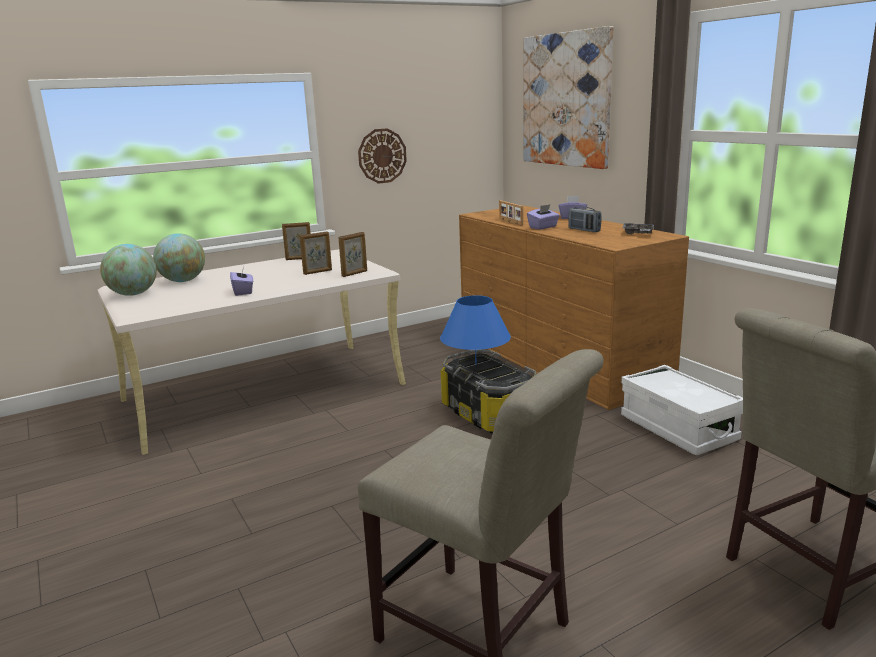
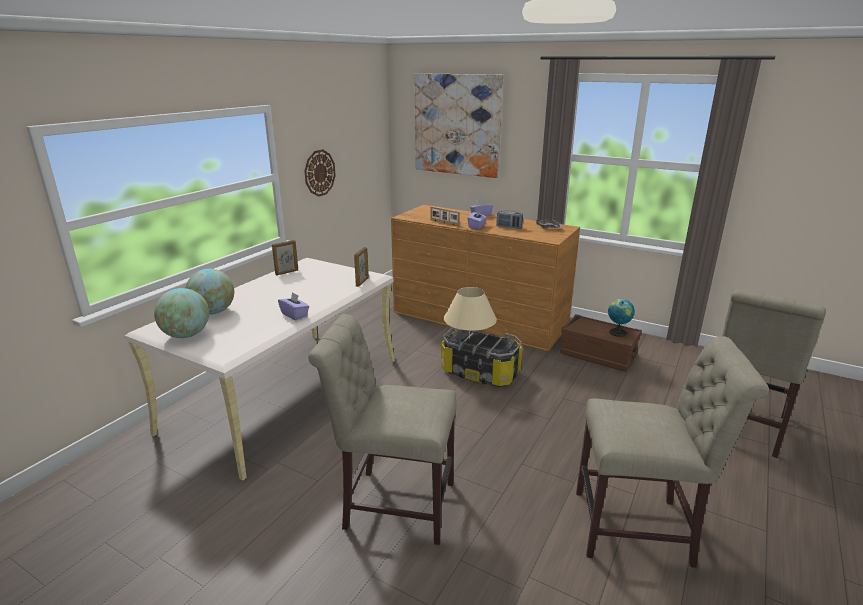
camera: 30 degrees left, 5 degrees up
(240, 514) = (393, 503): none -> beige chair
(318, 272) = (328, 284): picture frame -> none
(475, 365) = (469, 338): blue table lamp -> beige table lamp
(677, 428) = (598, 355): white storage box -> brown storage box
(703, 395) = (617, 332): none -> globe

